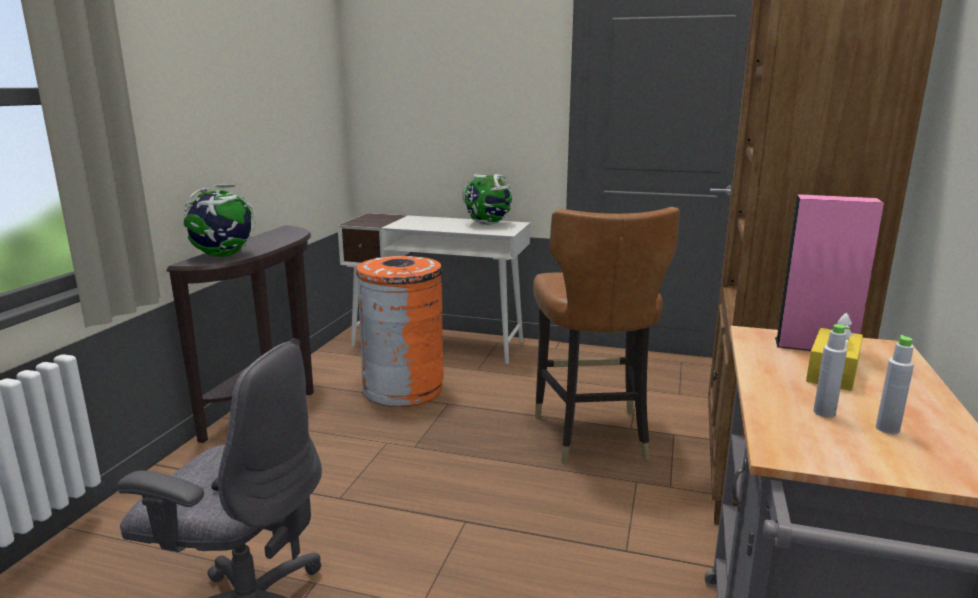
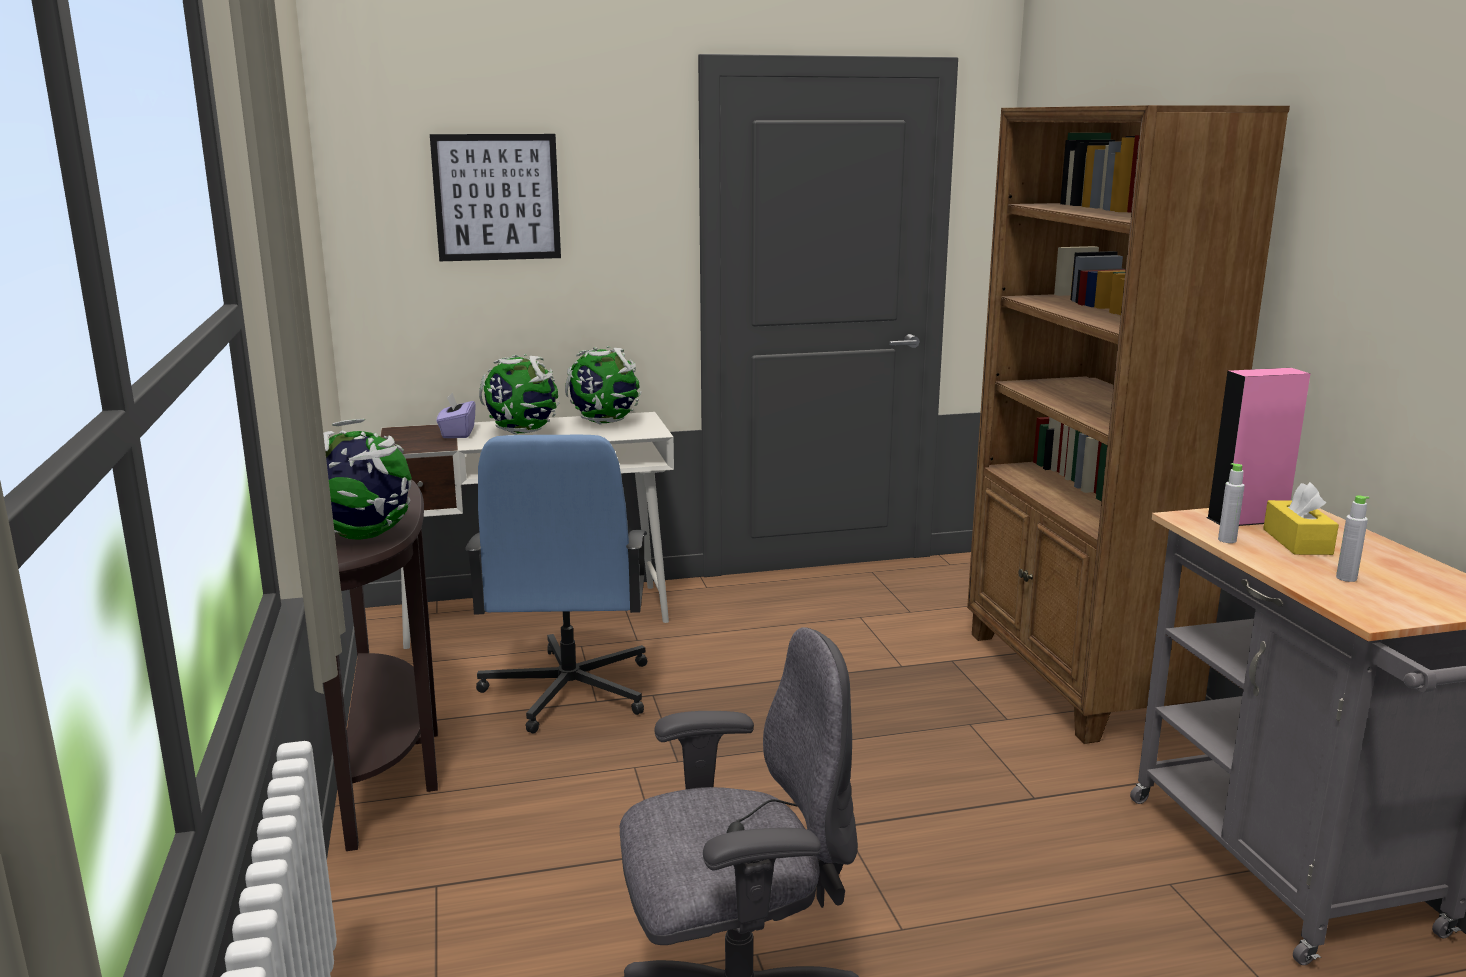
camera: 30 degrees left, 0 degrees up
(398, 220) = (457, 433): none -> purple tissue box
(403, 389) = (567, 691): orange trash can -> blue office chair
(432, 223) = (522, 432): none -> globe
(439, 72) = (497, 197): none -> picture
(592, 434) = (869, 685): brown chair -> none
(887, 429) = (1400, 580): grey bottle -> grey bottle (1227, 540)

